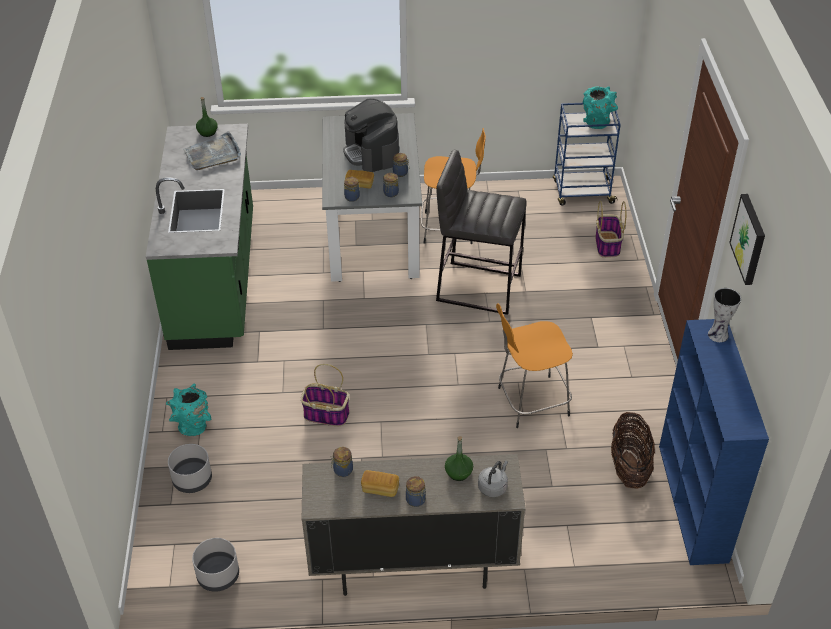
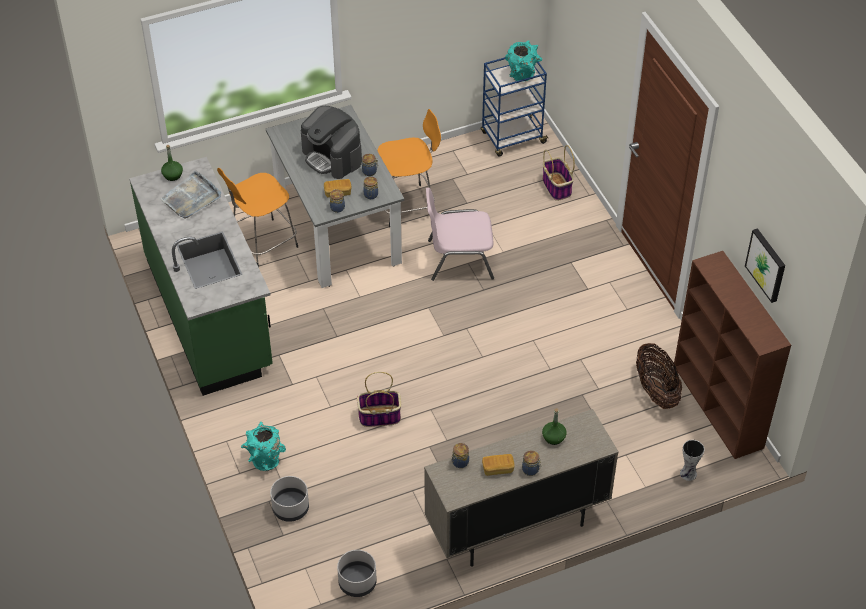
camera: 20 degrees left, 5 degrees up
(478, 287) = (459, 258): grey stool -> pink chair
(493, 486) = (586, 441): grey kettle -> none
(530, 402) = (551, 355): orange stool -> orange stool (263, 244)
(693, 503) = (718, 407): blue bookcase -> brown bookcase
(719, 335) = (722, 267): vase -> vase (689, 474)
(749, 239) = (737, 187): picture -> picture (767, 264)

